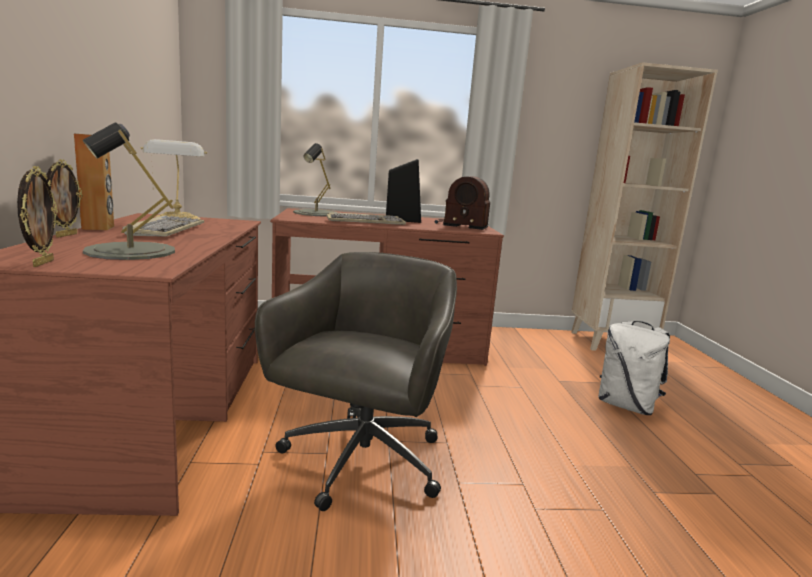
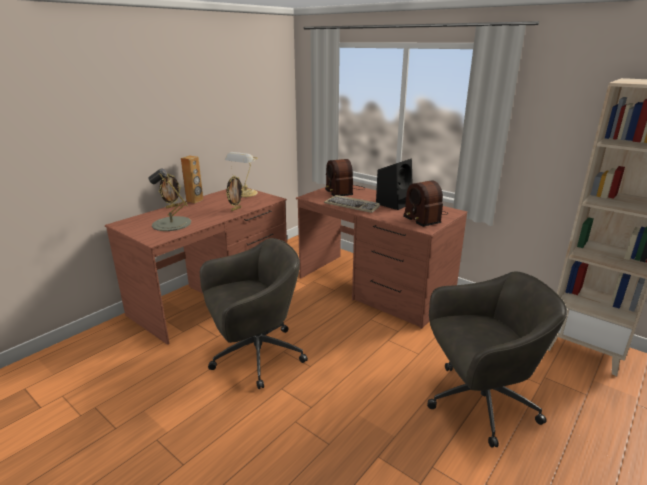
camera: 45 degrees right, 10 degrees up
(42, 263) = (130, 228): picture frame -> picture frame (236, 209)
(166, 230) = (218, 205): keyboard -> none
(316, 213) = (343, 190): grey table lamp -> radio
(627, 406) = (478, 402): white backpack -> grey office chair

